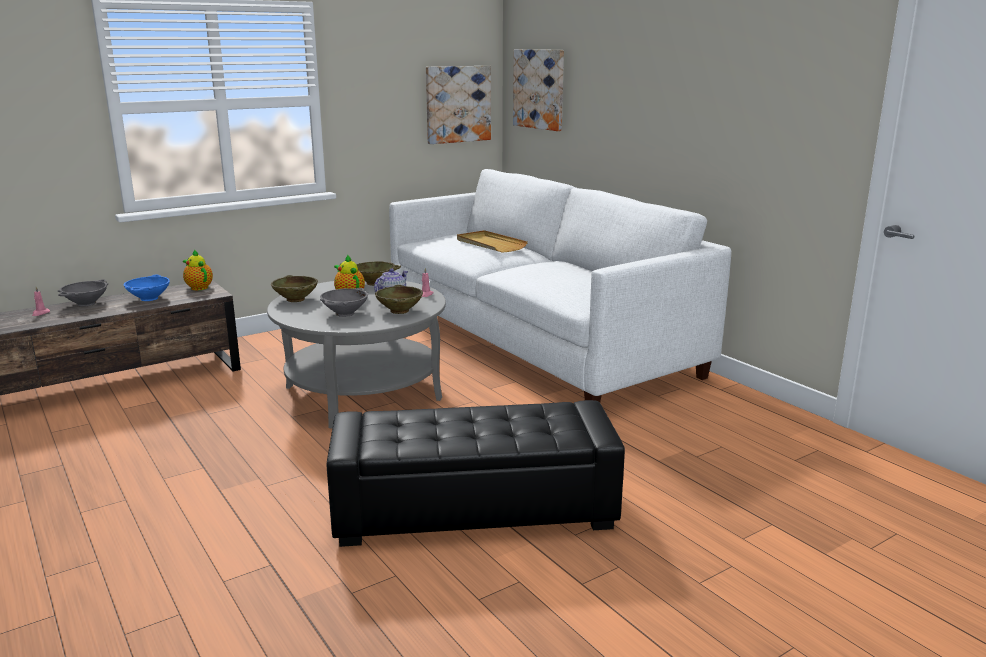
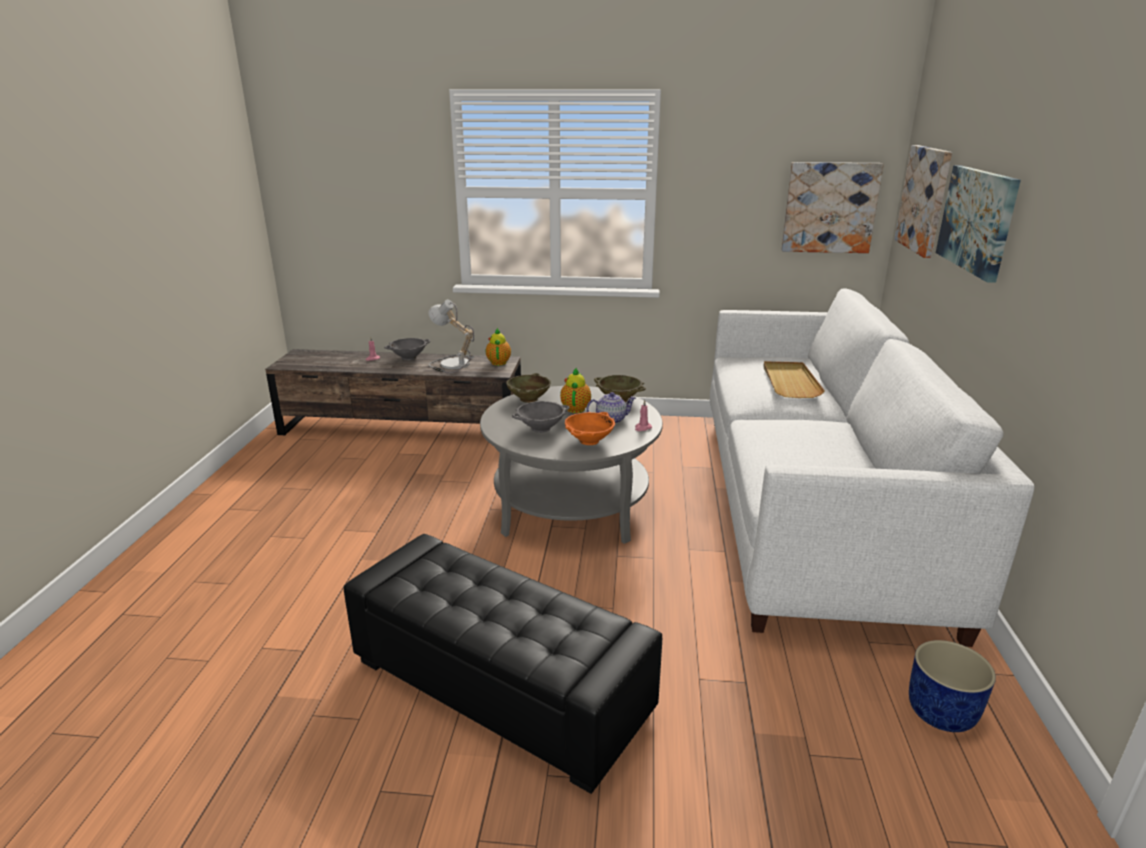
camera: 40 degrees right, 5 degrees up
(149, 298) = (451, 364): blue bowl -> table lamp
(399, 311) = (589, 441): beige bowl -> orange bowl
(608, 94) = (977, 220): none -> picture
(730, 411) = (942, 713): none -> blue planter

